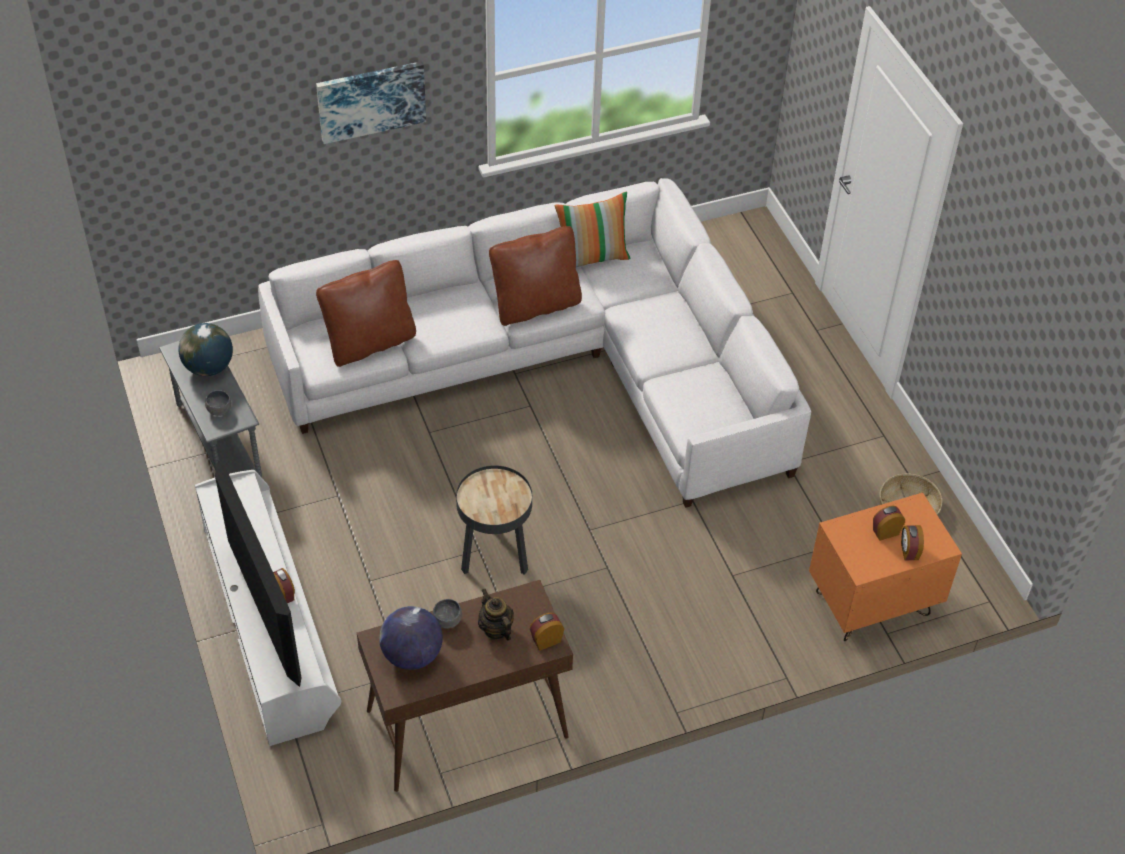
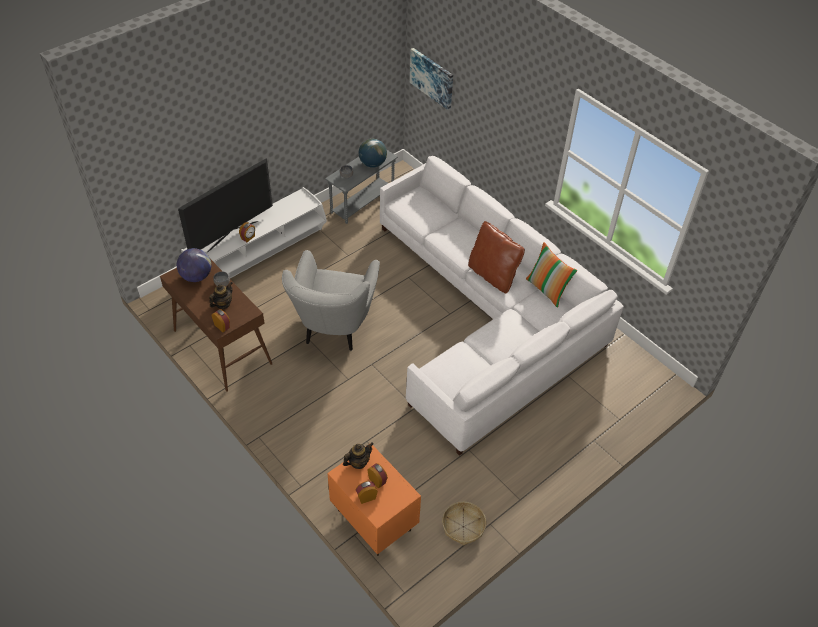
camera: 70 degrees right, 0 degrees up
(370, 343) = (425, 217): brown pillow -> none
(371, 100) = (511, 111): picture -> picture (432, 78)
(495, 557) = (334, 328): black side table -> grey armchair
(849, 545) = (358, 462): none -> teapot

